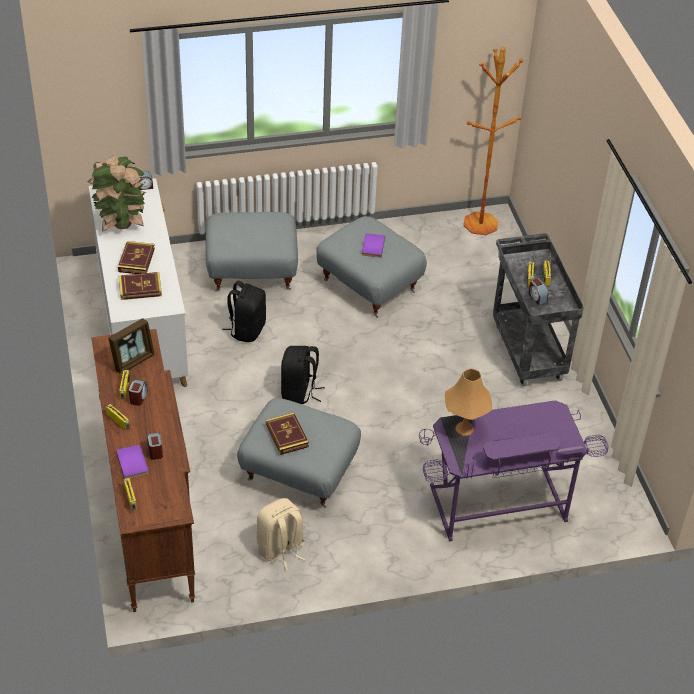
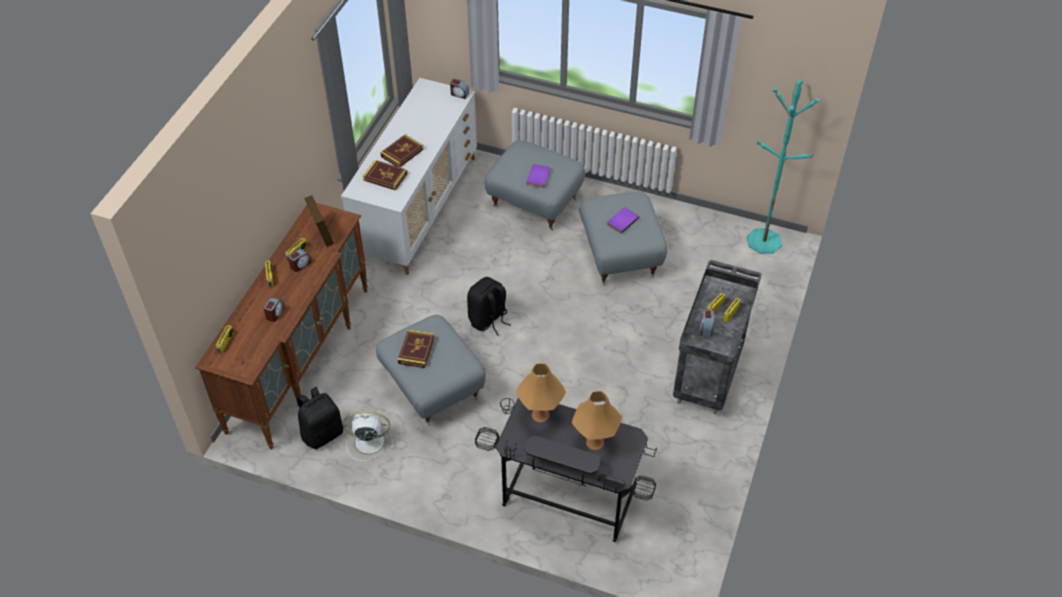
camera: 35 degrees right, 5 degrees up
(121, 223) = (417, 117): potted plant -> none
(133, 361) = (321, 234): picture frame -> picture frame turned 105 degrees counterclockwise
(133, 463) = (251, 315): purple book -> purple book (539, 177)
(247, 330) = (491, 249): black backpack -> black backpack (322, 433)
(281, 549) = (368, 441): beige backpack -> white fan
(481, 223) = (764, 241): orange clothes rack -> turquoise clothes rack
(499, 506) = (568, 498): purple desk -> black desk
(528, 428) = (595, 442): none -> orange table lamp

